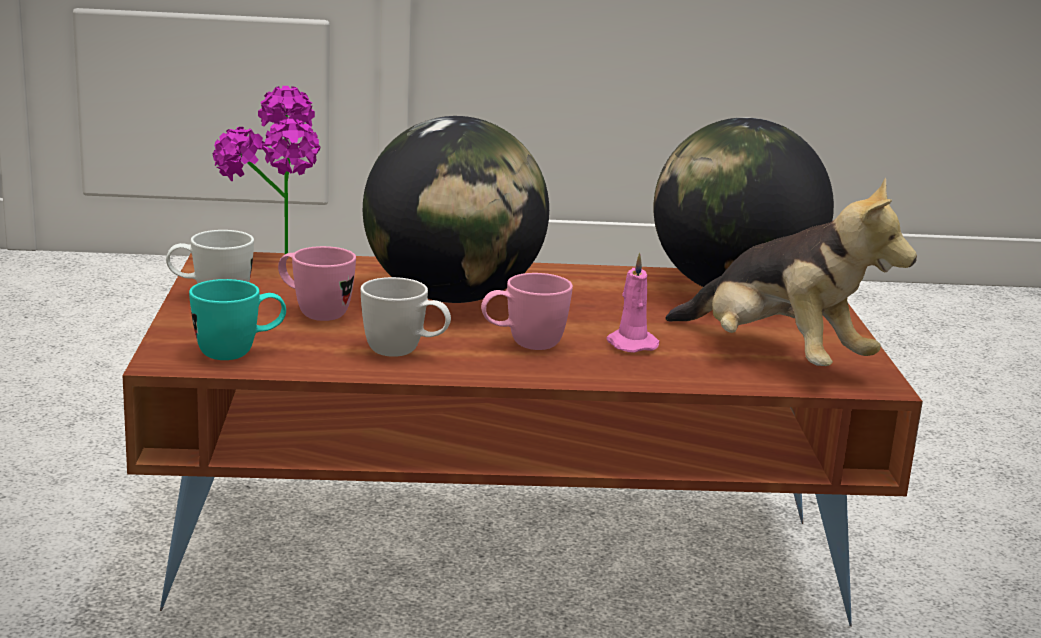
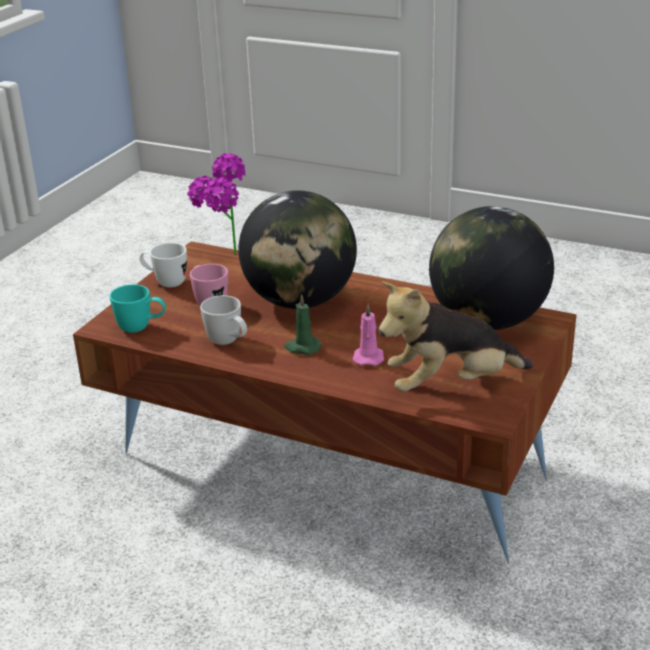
camera: 30 degrees right, 10 degrees up
(523, 345) = (302, 347): pink mug -> green candle
(776, 358) = (450, 385): plush toy -> plush toy turned 90 degrees clockwise

